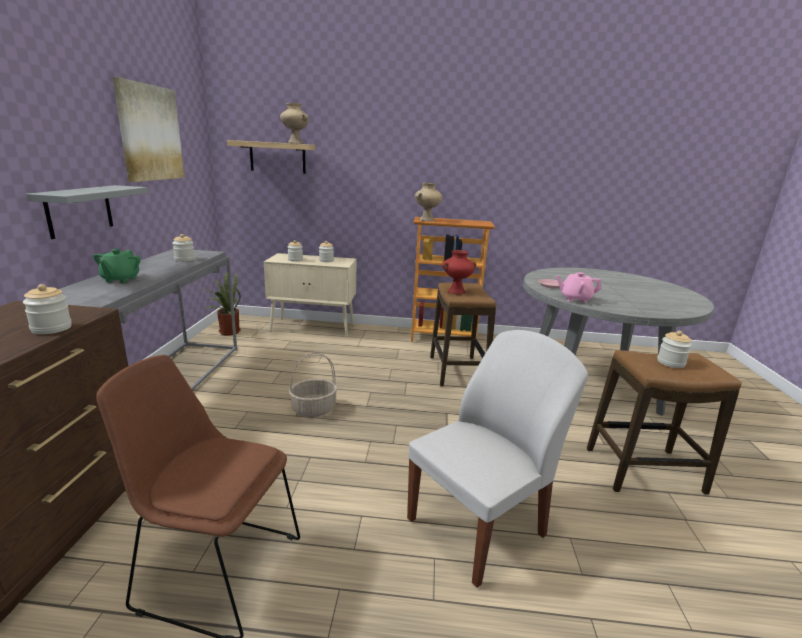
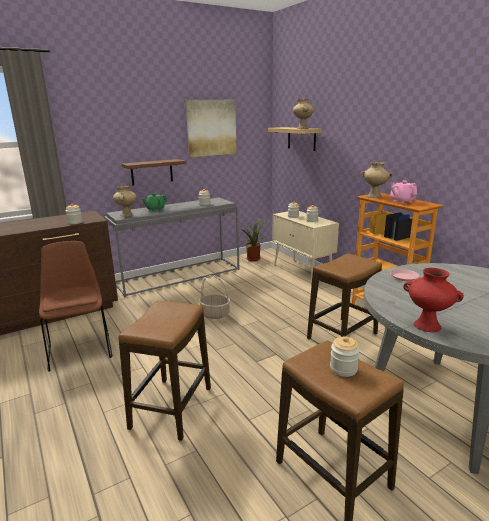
camera: 55 degrees right, 0 degrees up
(79, 210) = (152, 172): grey shelf -> brown shelf
(90, 298) = (126, 215): none -> beige vase
(456, 291) = (341, 262): red vase -> red vase (428, 325)
(479, 525) = (172, 408): white chair -> stool
(575, 299) = (383, 292): pink teapot -> pink teapot (402, 201)

